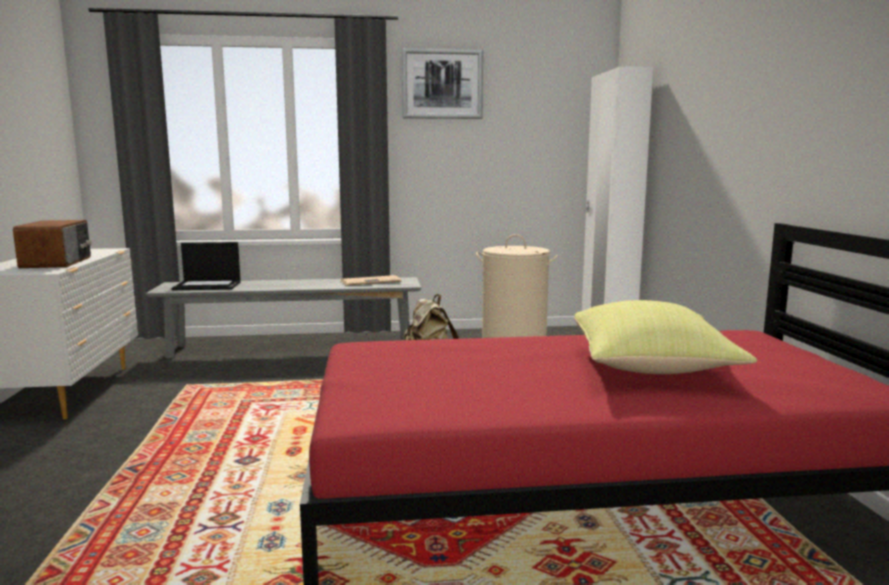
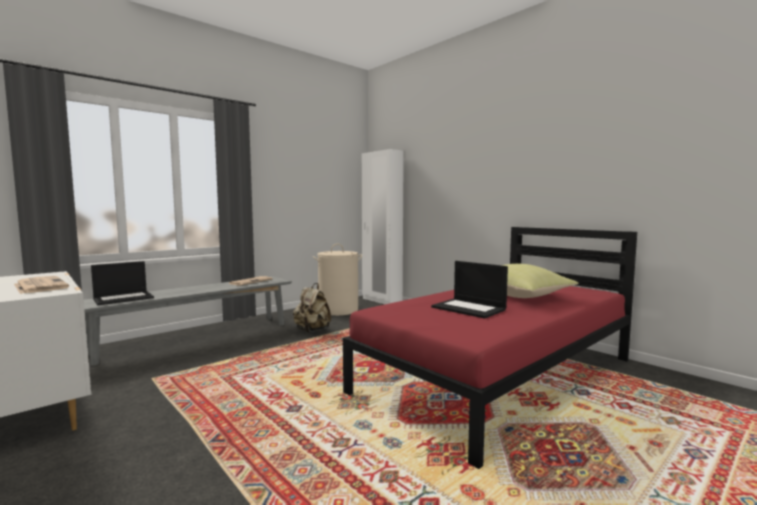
camera: 35 degrees left, 5 degrees down
(58, 262) = (39, 286): radio -> newspaper
(442, 84) = (279, 150): picture -> none
(494, 371) = (469, 308): none -> laptop

